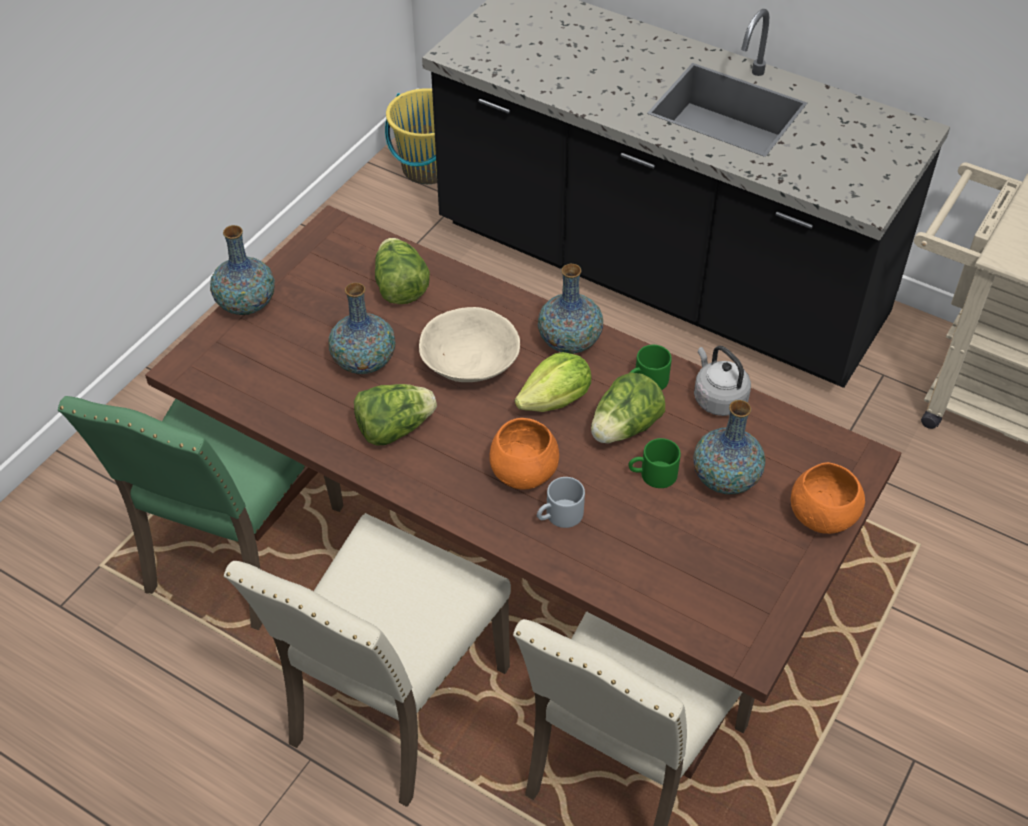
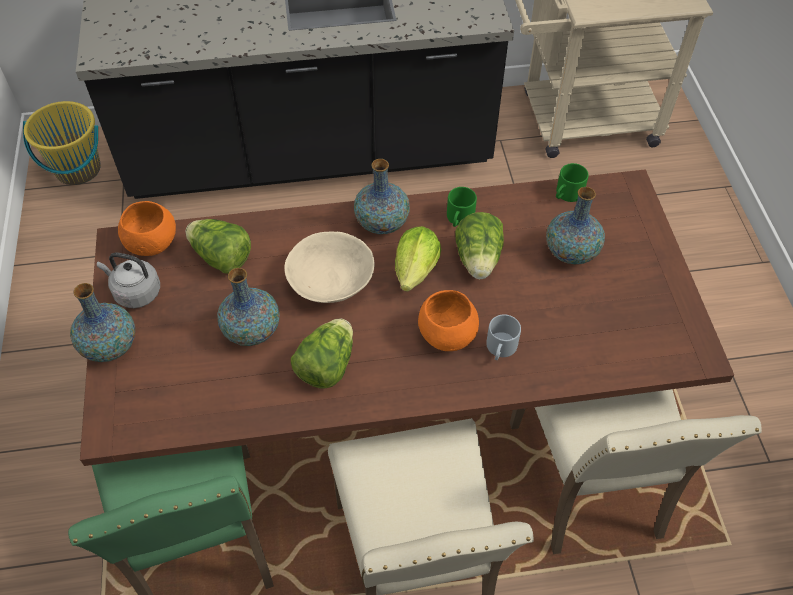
camera: 40 degrees left, 5 degrees up
(652, 475) = (527, 280): green mug -> green mug (567, 195)
(717, 398) = (512, 202): grey kettle -> grey kettle (135, 292)
(821, 516) = (646, 238): orange bowl -> orange bowl (151, 244)

